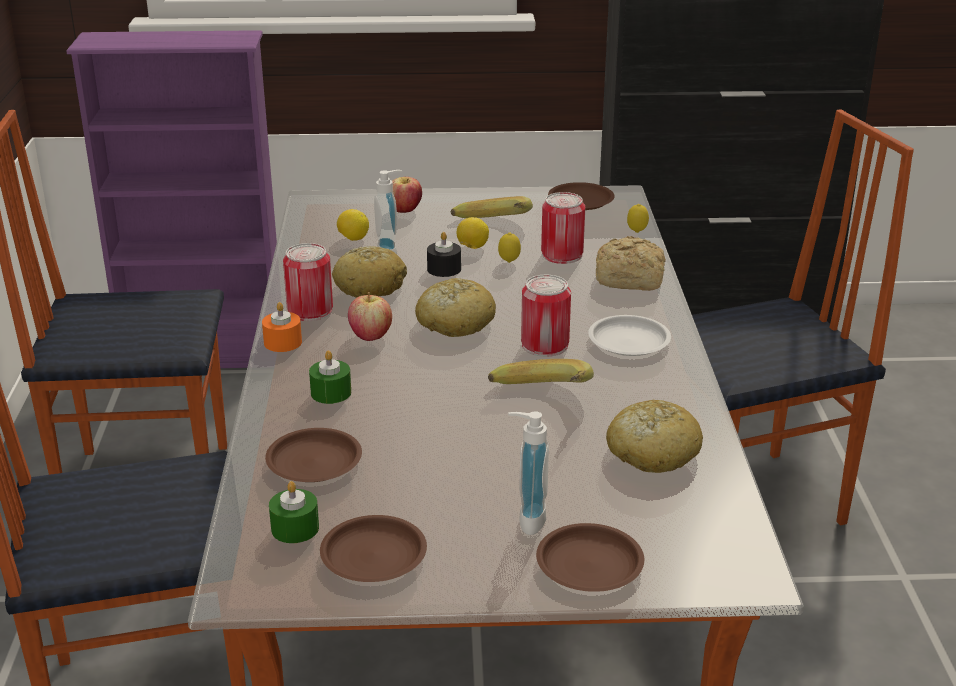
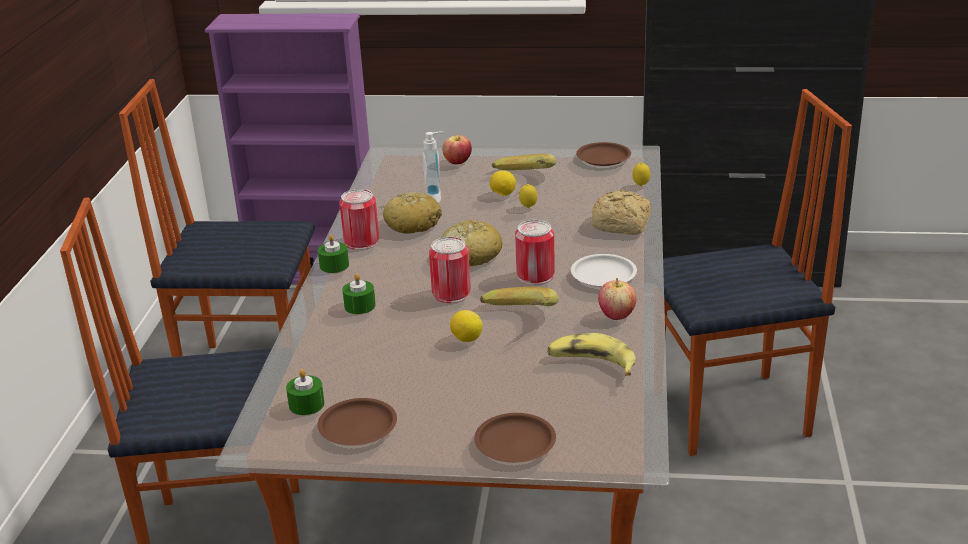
camera: 10 degrees right, 0 degrees up
(283, 342) = (334, 265): orange candle -> green candle
(314, 462) = (333, 357): brown plate -> none
(353, 239) = (410, 185): lemon -> lemon (466, 339)
(370, 336) = (402, 263): apple -> apple (616, 315)
(444, 269) = (475, 211): black candle -> none
(526, 519) = (478, 407): soap dispenser -> none
(562, 254) = (573, 203): can -> can (451, 293)
(652, 452) = (591, 363): bread -> banana

